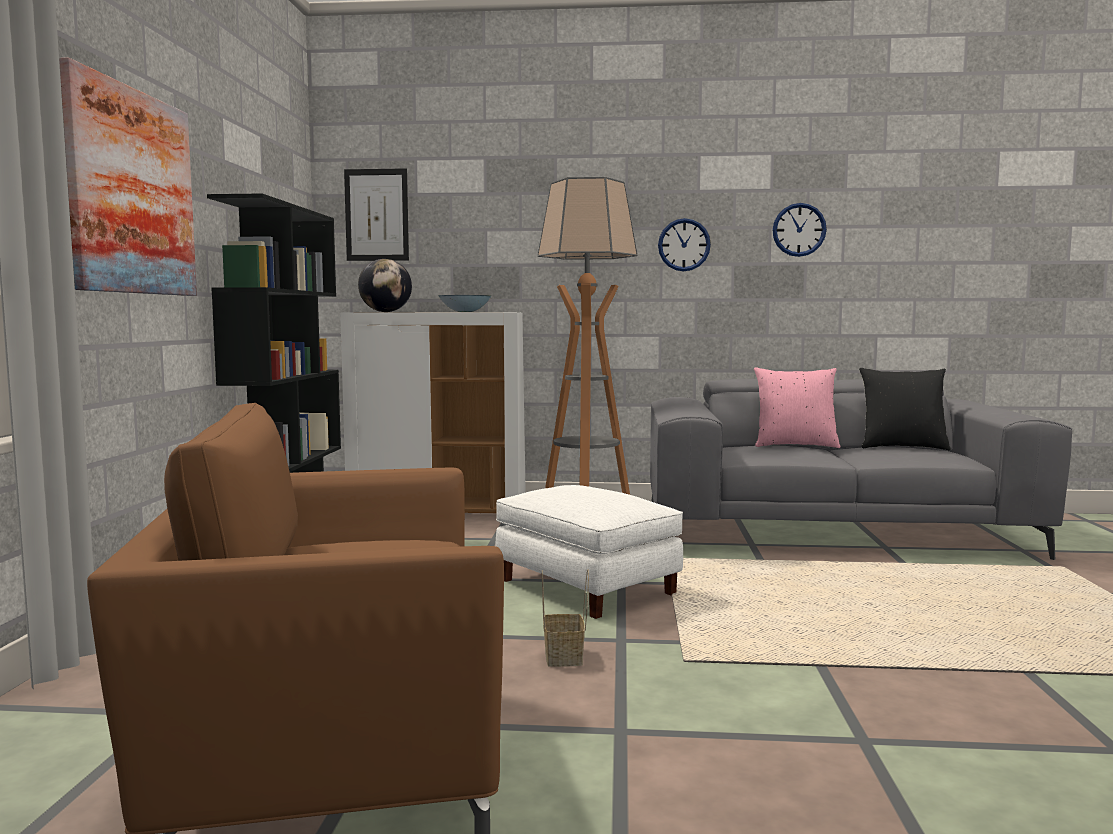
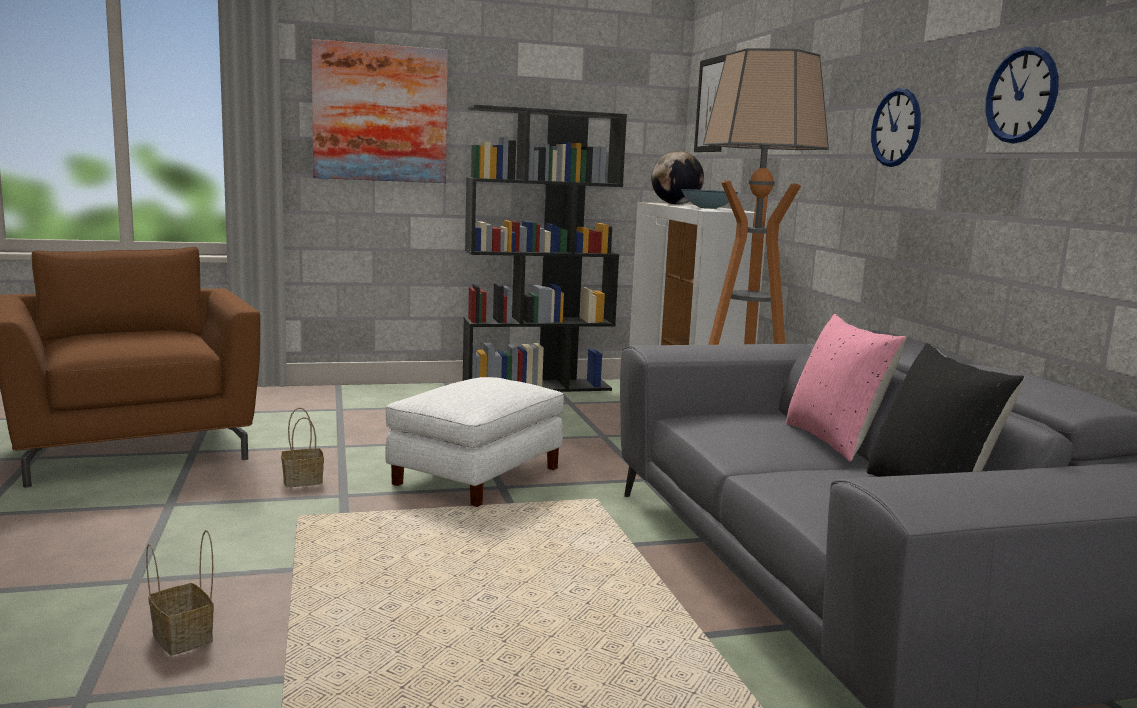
camera: 70 degrees right, 5 degrees up
(984, 710) = (184, 638): none -> basket

